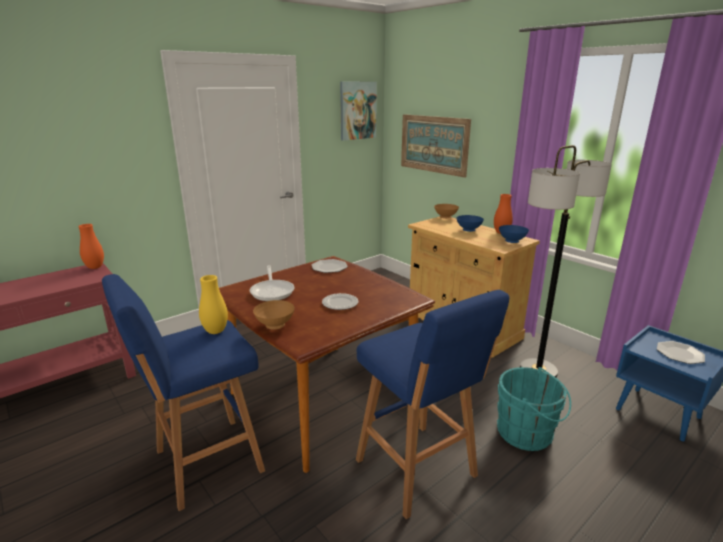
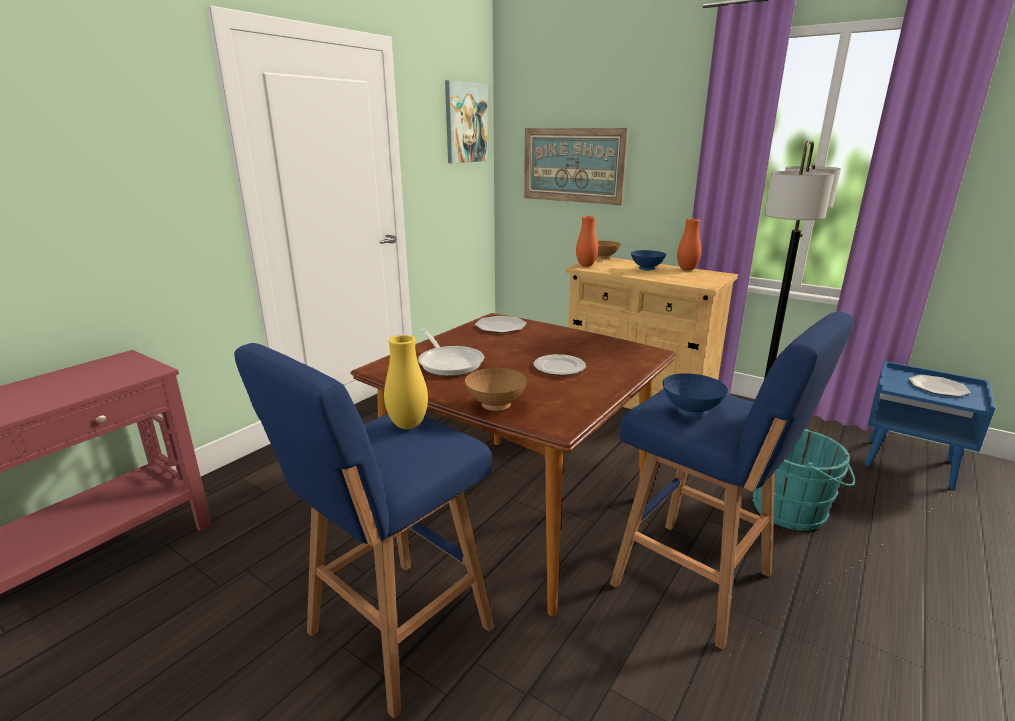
camera: 15 degrees left, 0 degrees up
(95, 267) = (127, 358): orange vase -> orange vase (586, 265)
(512, 242) = (710, 277): blue bowl -> blue bowl (691, 412)

